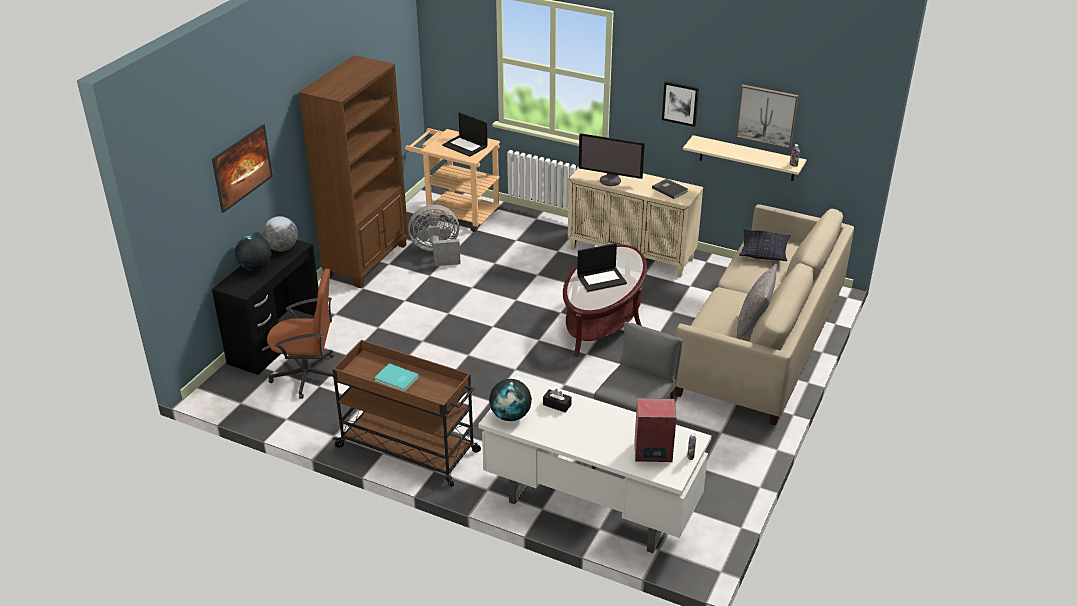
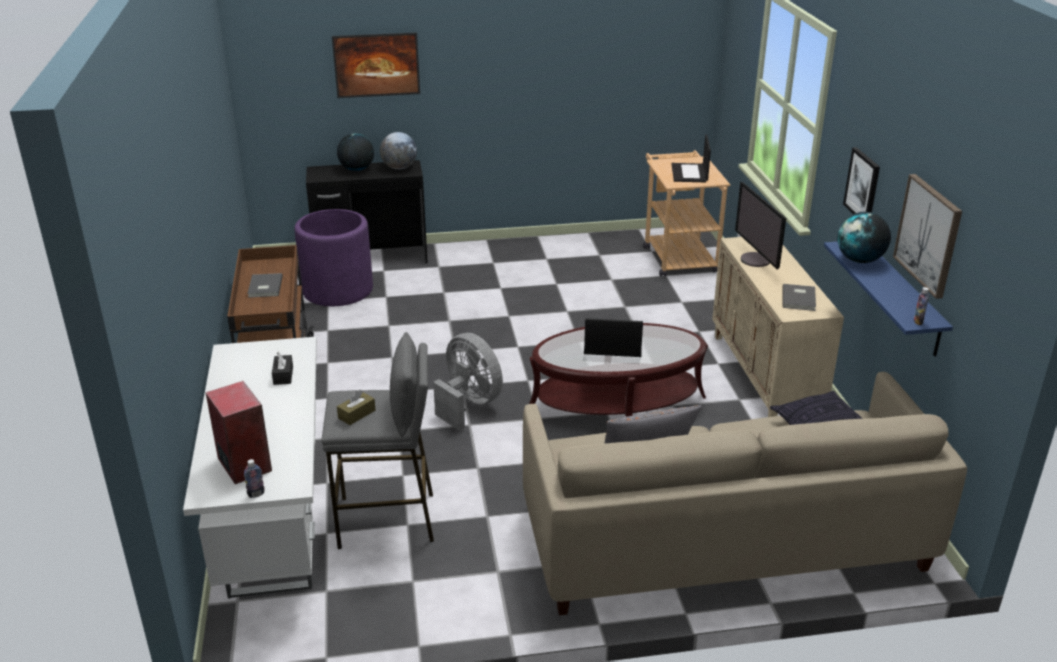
camera: 55 degrees right, 5 degrees down
(308, 375) = (337, 290): brown office chair -> purple planter
(367, 260) = (537, 248): brown bookcase -> none
(396, 379) = (264, 287): turquoise book -> grey book
(437, 253) = (597, 273): grey fan -> grey fan (469, 404)
(510, 415) = (241, 356): globe -> globe (860, 260)
(602, 279) = (612, 346): laptop -> laptop turned 150 degrees clockwise
(638, 389) = (356, 414): none -> brown tissue box
(747, 158) = (902, 298): beige shelf -> blue shelf

